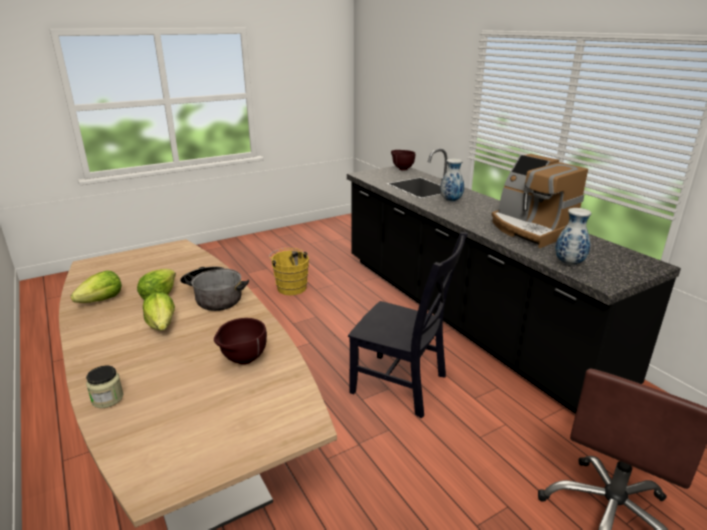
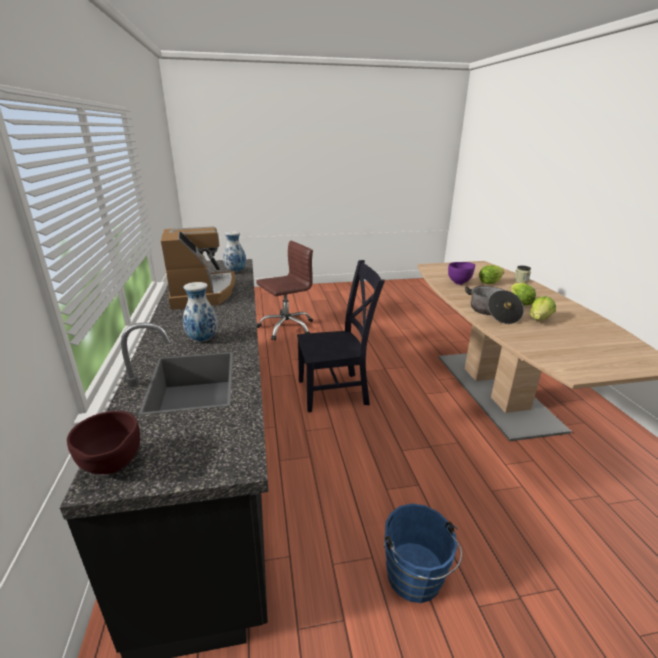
camera: 160 degrees left, 0 degrees up
(102, 300) = (586, 323): lettuce -> lettuce (489, 282)
(242, 361) = (460, 283): brown bowl -> purple bowl
(290, 287) = (415, 580): yellow bucket -> blue bucket
(402, 386) = (336, 392): black chair -> black chair turned 120 degrees clockwise

